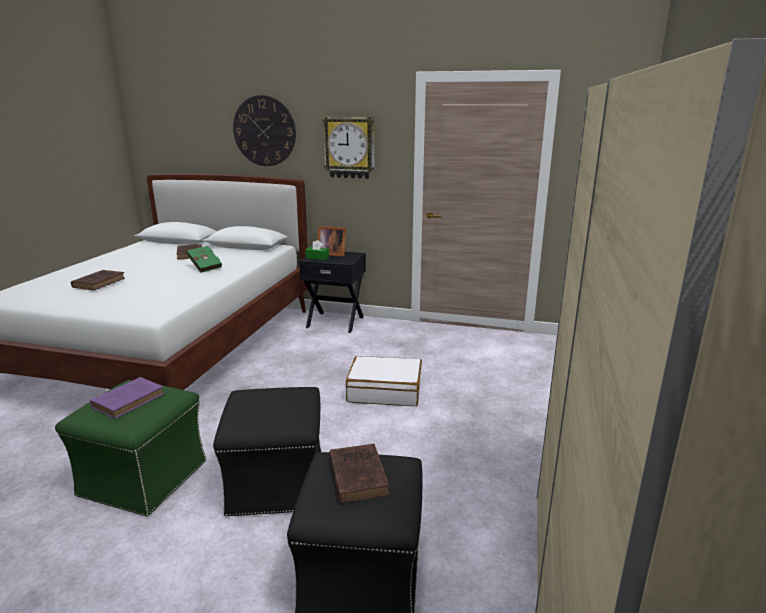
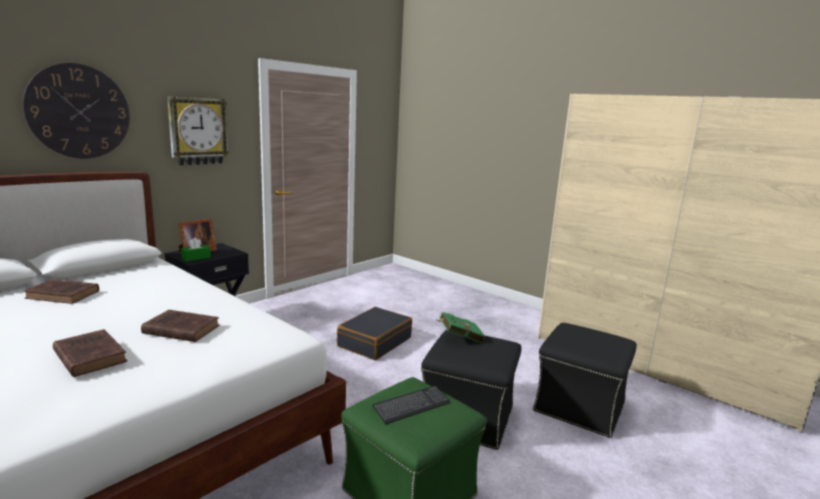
camera: 65 degrees left, 5 degrees down
(130, 400) = (411, 406): purple book -> keyboard
(205, 267) = (151, 295): green book -> green book (458, 337)
(357, 475) = (580, 338): brown book -> brown book (179, 329)
(385, 391) = (374, 342): white suitcase -> black suitcase

